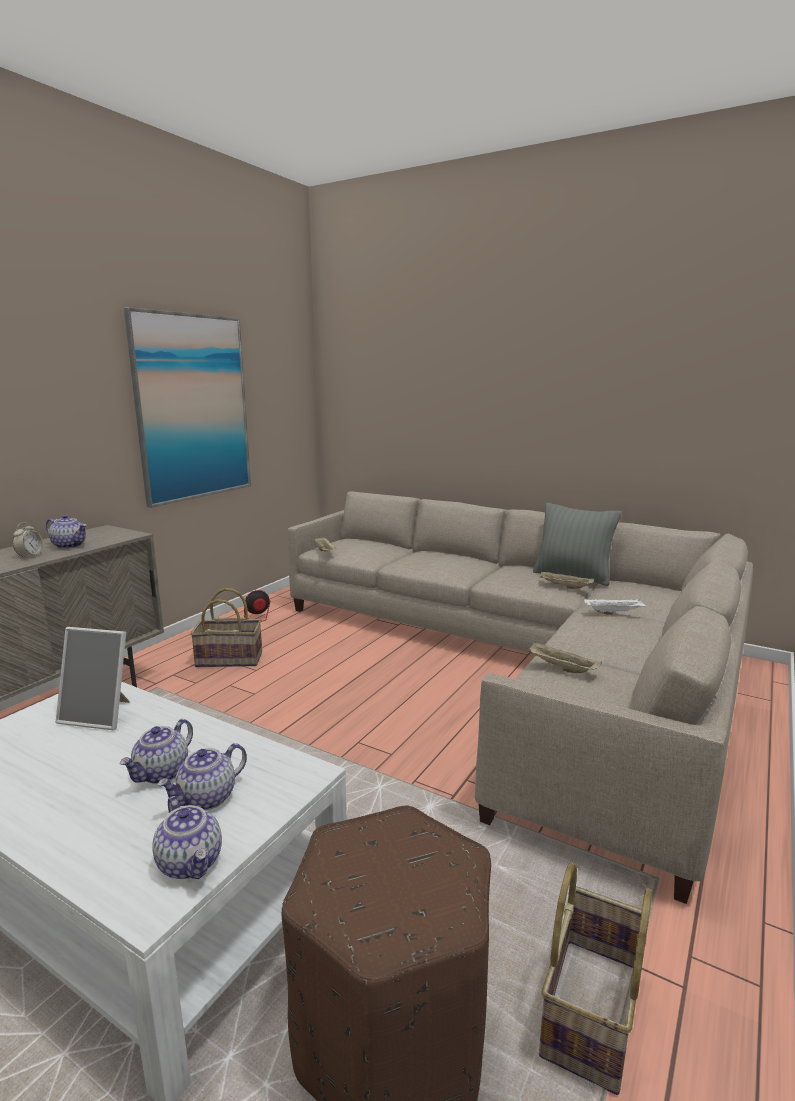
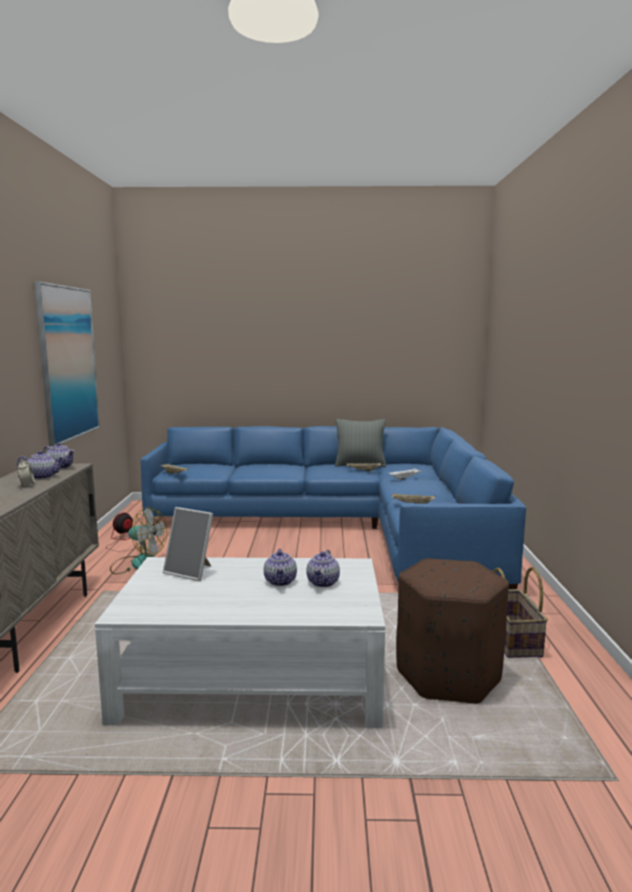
camera: 30 degrees left, 5 degrees down
(100, 715) = (191, 572): picture frame -> picture frame turned 45 degrees clockwise
(191, 862) = (356, 601): teapot -> teapot (60, 467)
(230, 659) = (138, 564): basket -> fan
(521, 664) = (343, 527): beige sofa -> blue sofa

